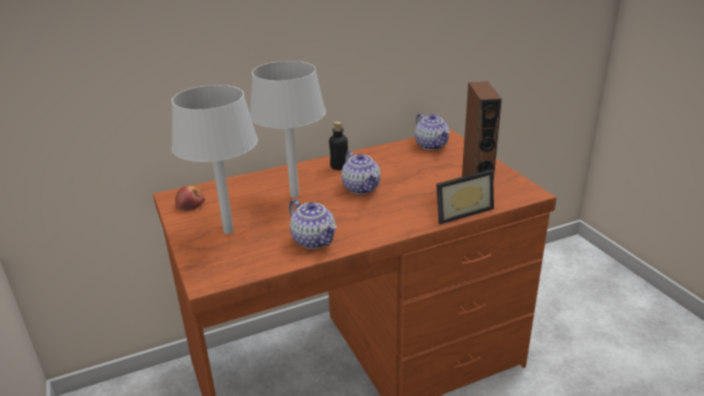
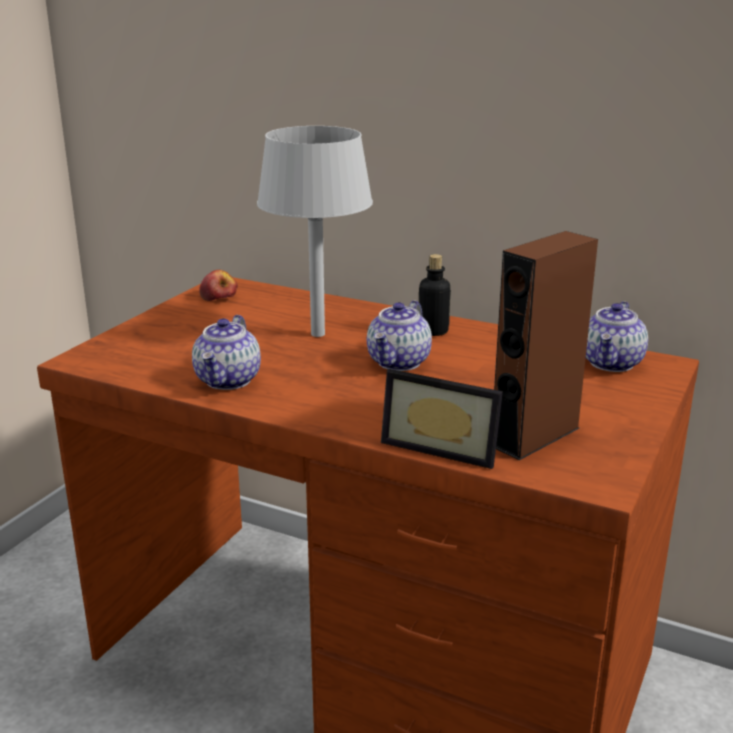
camera: 50 degrees right, 5 degrees down
(228, 231) = (189, 333): grey table lamp -> none

